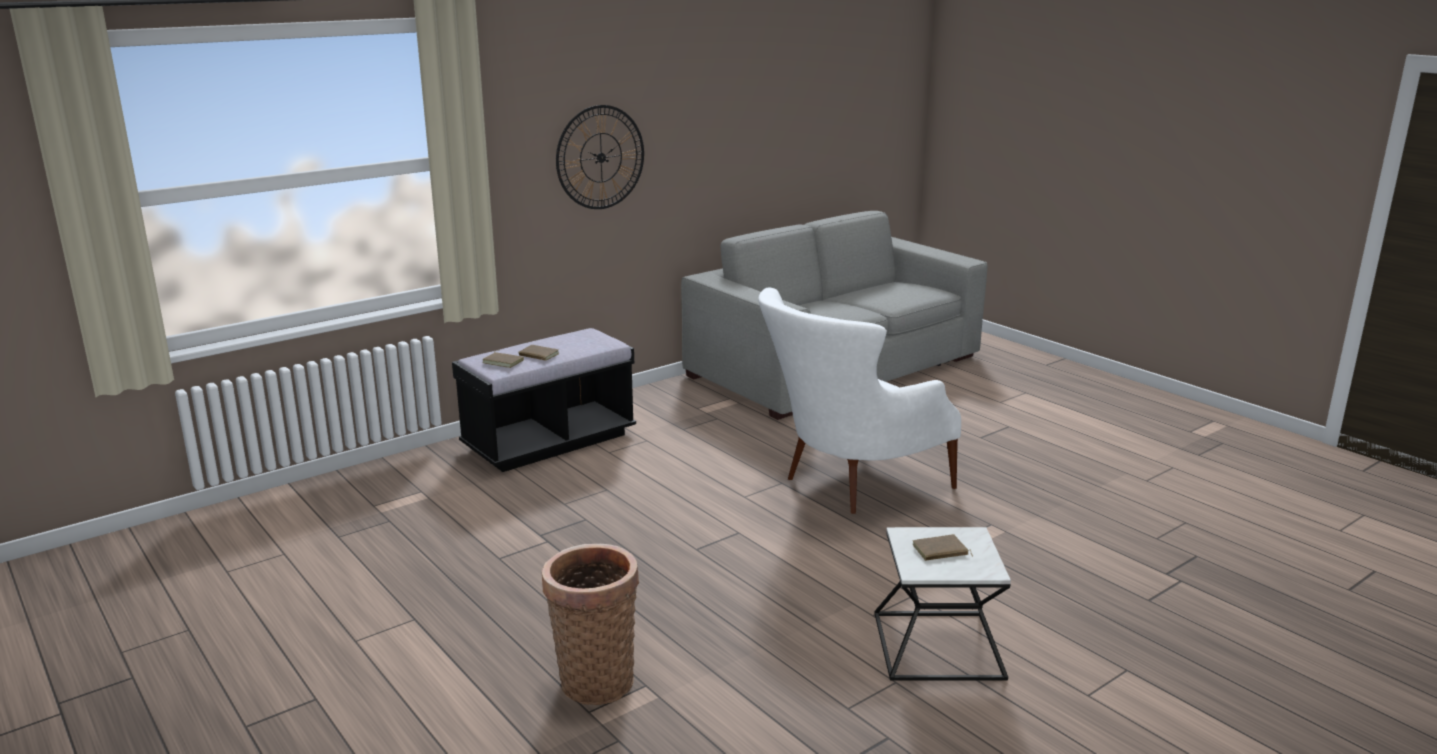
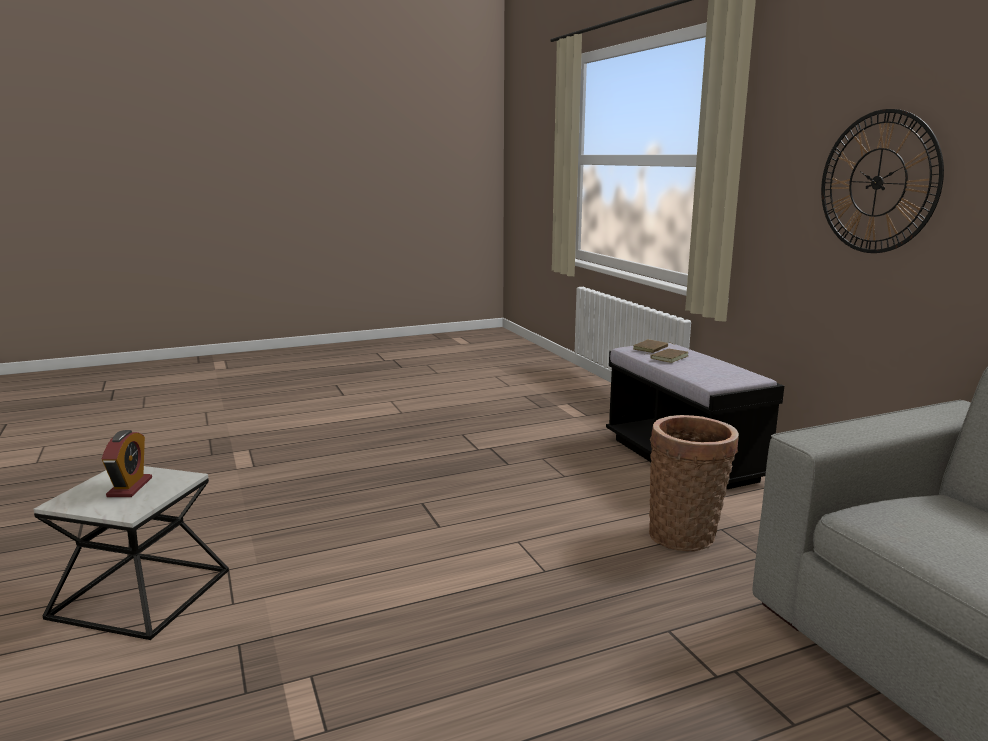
camera: 105 degrees right, 5 degrees down
(595, 679) = (279, 453): basket -> basket (686, 535)
(847, 485) = (520, 620): white armchair -> none
(940, 551) = (130, 487): brown book -> alarm clock

